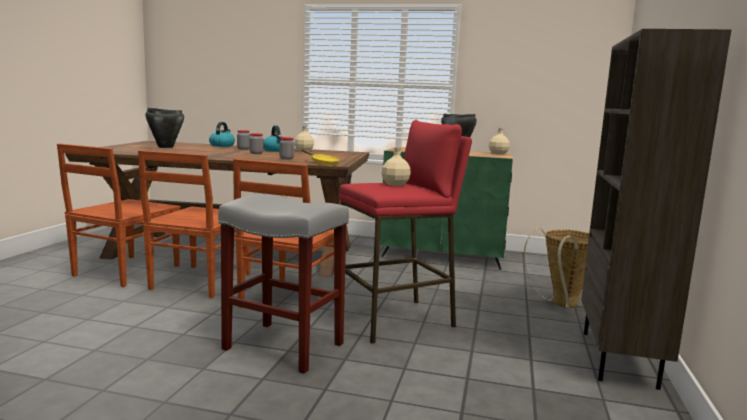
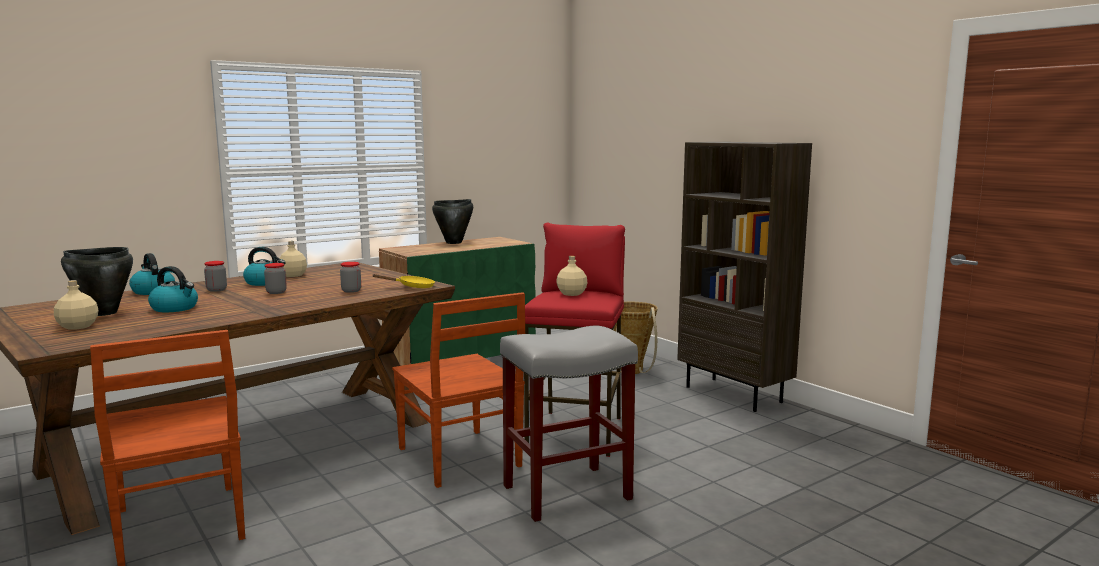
camera: 50 degrees left, 0 degrees up
(191, 150) = (175, 308): none -> kettle
(200, 282) = (319, 489): brown chair -> none
(498, 153) = (496, 239): beige bottle -> beige bottle (78, 326)

